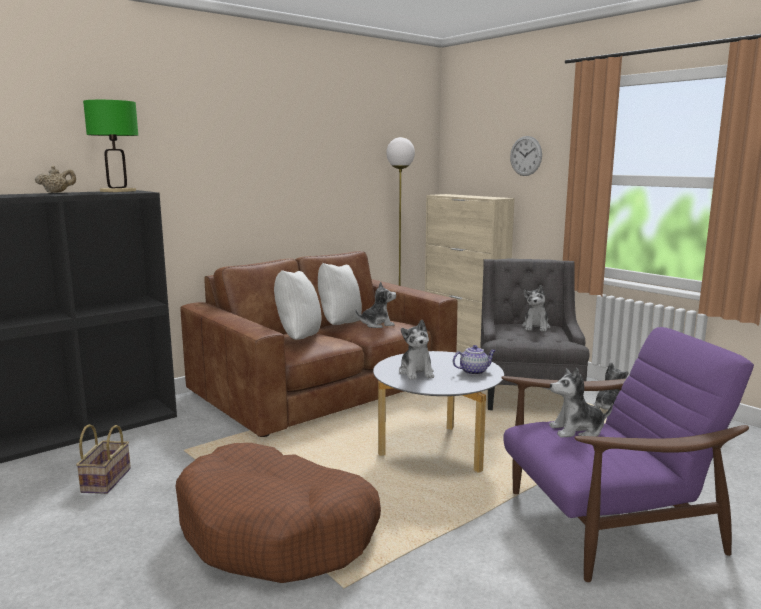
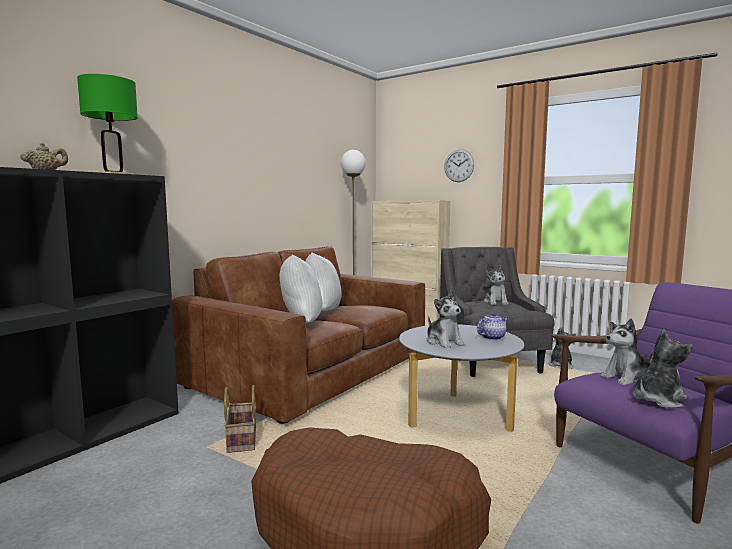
camera: 15 degrees left, 5 degrees down
(106, 479) = (129, 493): basket -> basket (241, 440)
(377, 324) = (361, 308): plush toy -> plush toy (657, 399)

